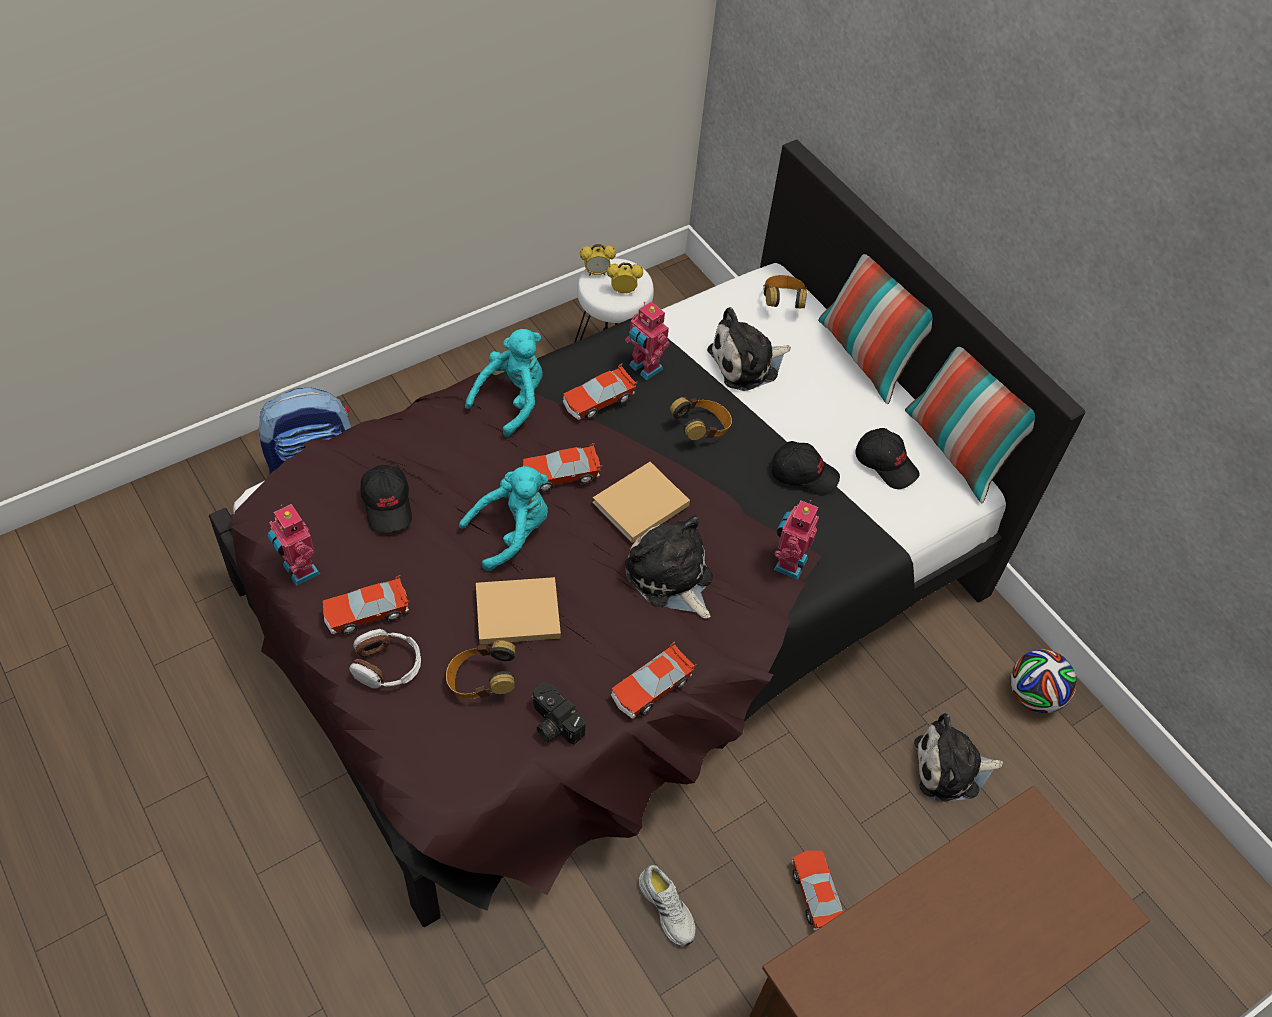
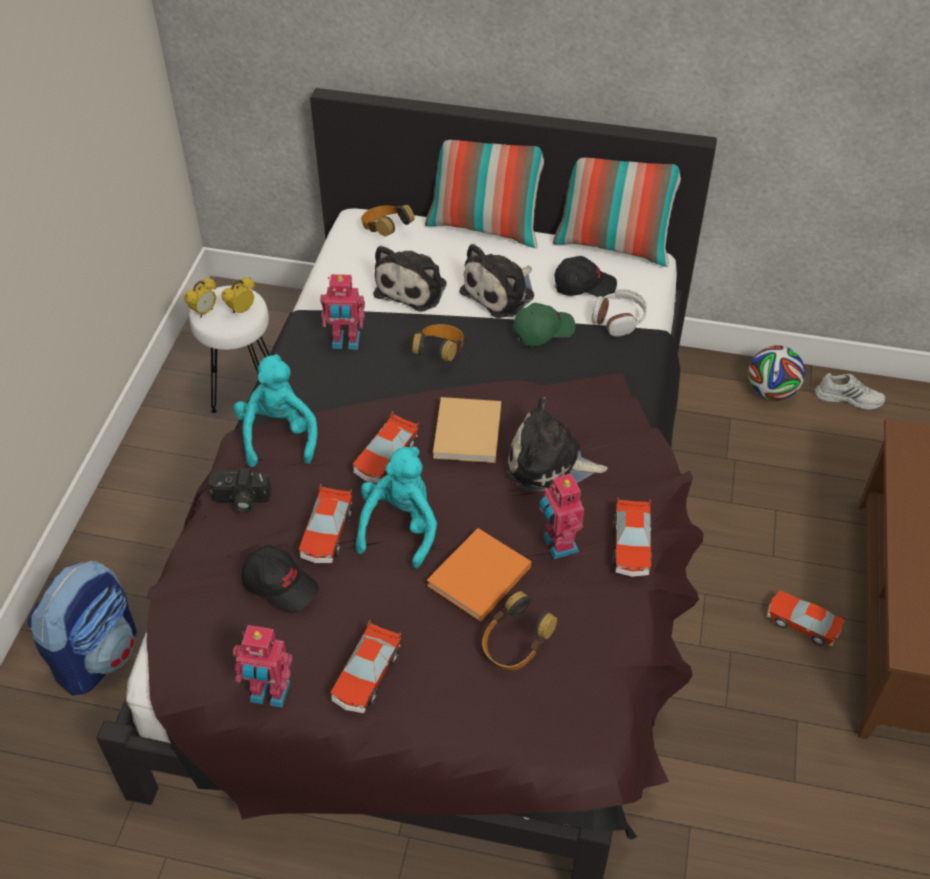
camera: 40 degrees left, 5 degrees down
(387, 666) = (432, 699): headphones -> headphones (618, 319)
(514, 613) = (477, 578): beige book -> orange book
(552, 724) = (599, 629): camera -> camera (240, 500)
(598, 401) = (344, 388): toy car -> toy car (327, 534)
(668, 908) = (732, 721): white shoe -> white shoe (848, 398)
(788, 563) = (610, 392): toy robot -> toy robot (558, 544)
(803, 474) = (542, 331): black cap -> green cap
(951, 769) = (781, 475): plush toy -> plush toy (501, 293)

